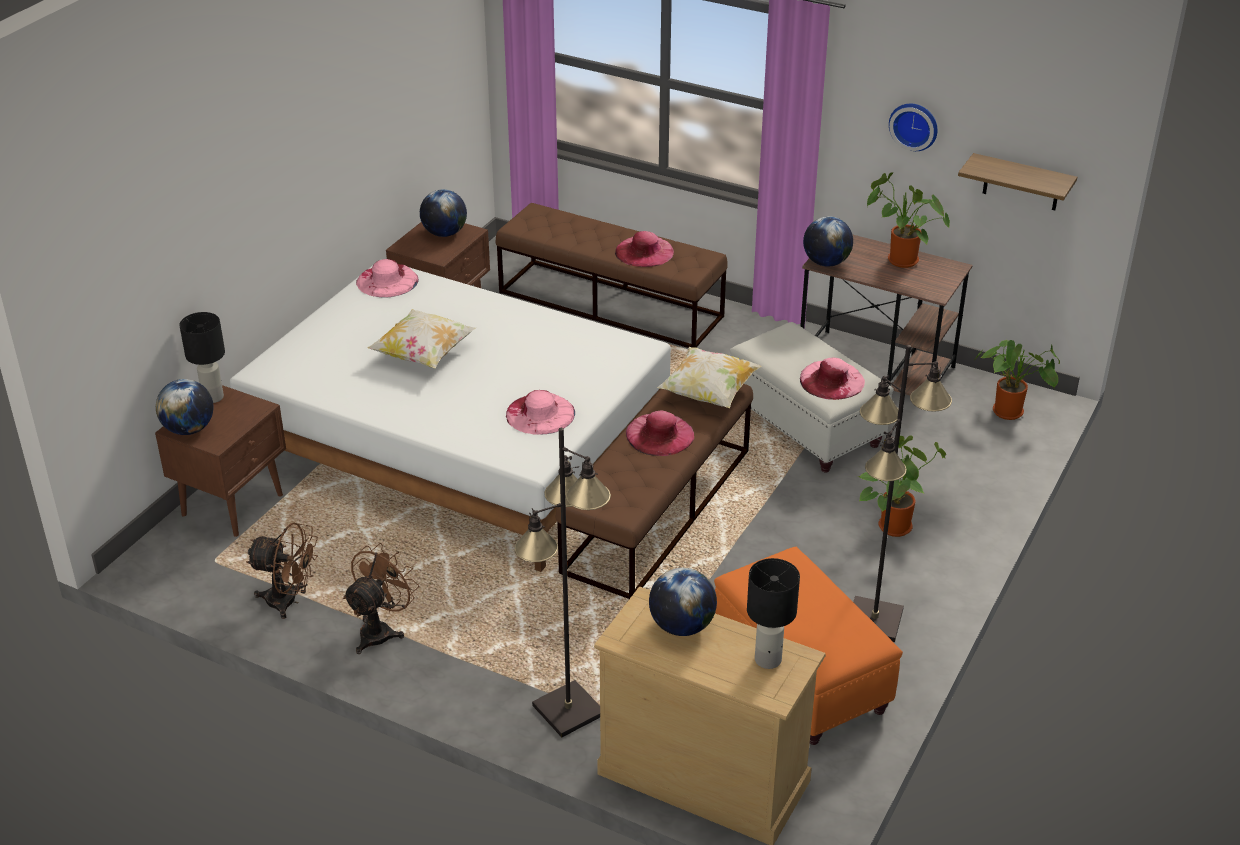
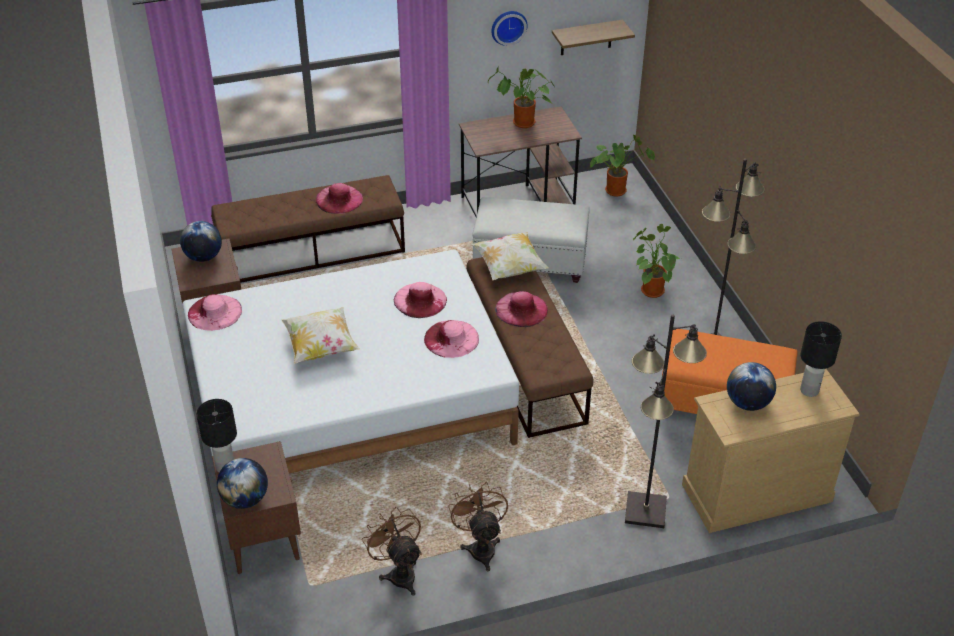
camera: 45 degrees left, 5 degrees up
(289, 601) = (399, 573): brown fan -> brown fan turned 90 degrees counterclockwise
(826, 263) = (486, 146): globe -> none
(831, 380) = (556, 220): pink hat -> pink hat (420, 300)

